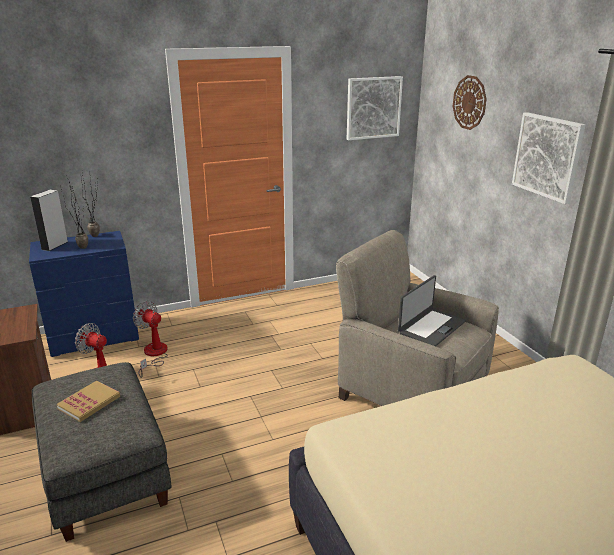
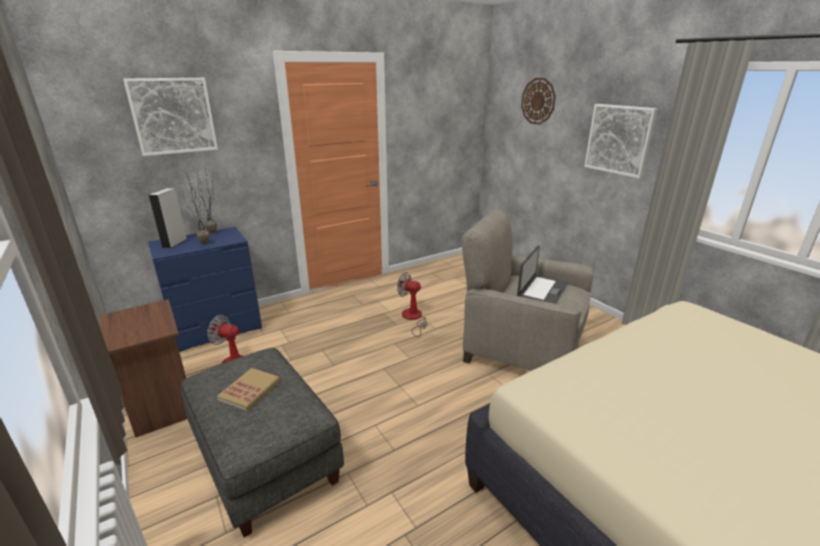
camera: 10 degrees left, 0 degrees up
(153, 355) = (280, 340): fan -> fan (413, 318)
(373, 108) = (451, 110): picture -> picture (173, 116)

